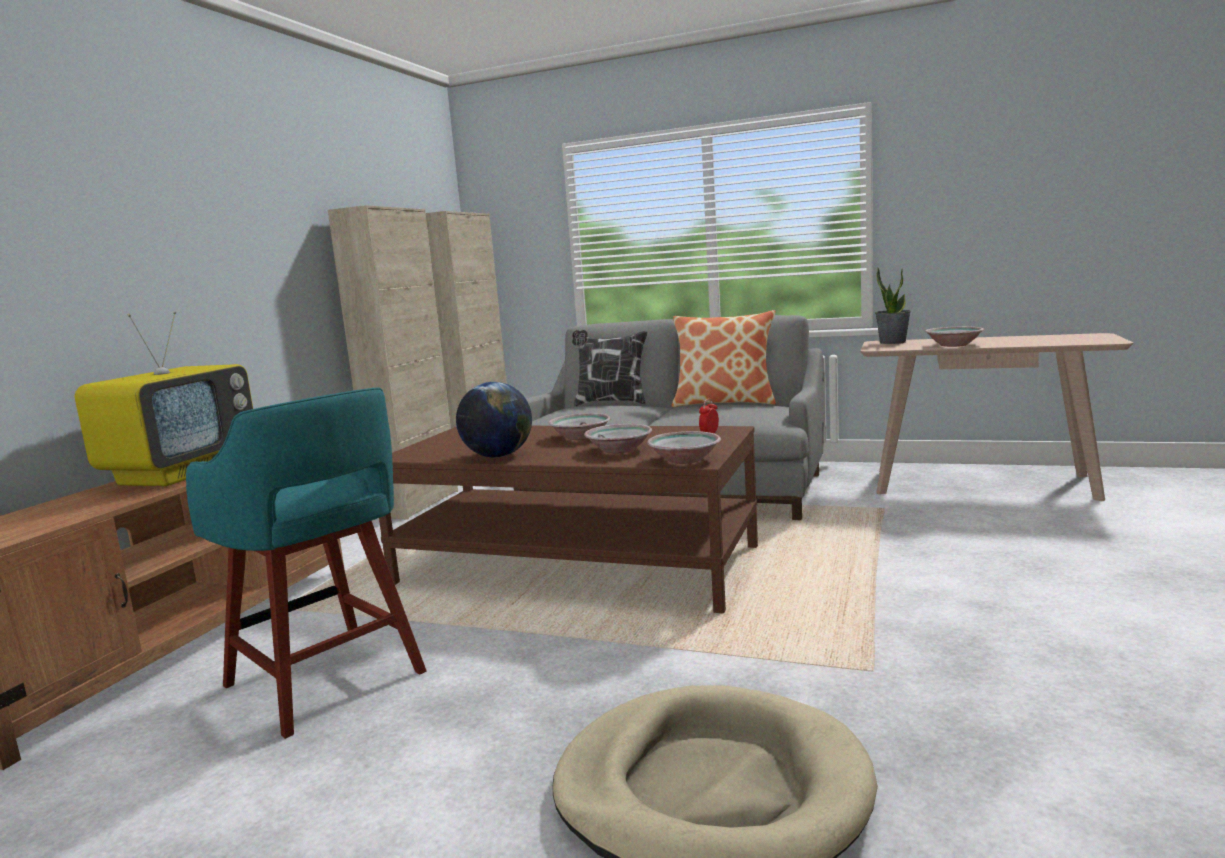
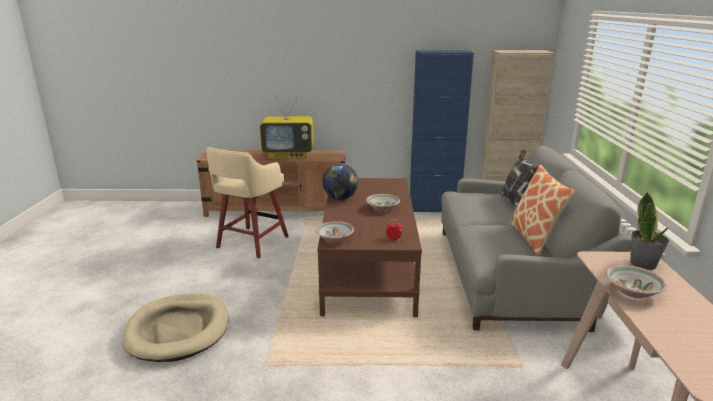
camera: 70 degrees right, 10 degrees up
(327, 681) = (251, 243): turquoise stool -> beige stool
(417, 504) = (434, 208): beige cabinet -> blue cabinet
(620, 450) = (354, 221): bowl -> none

